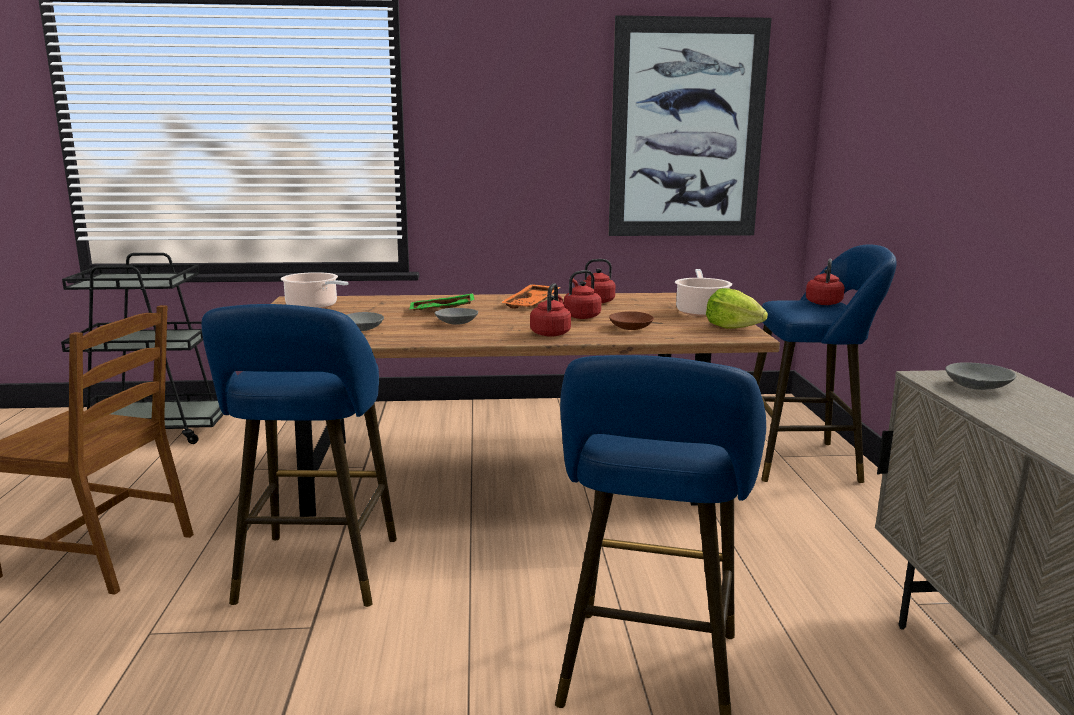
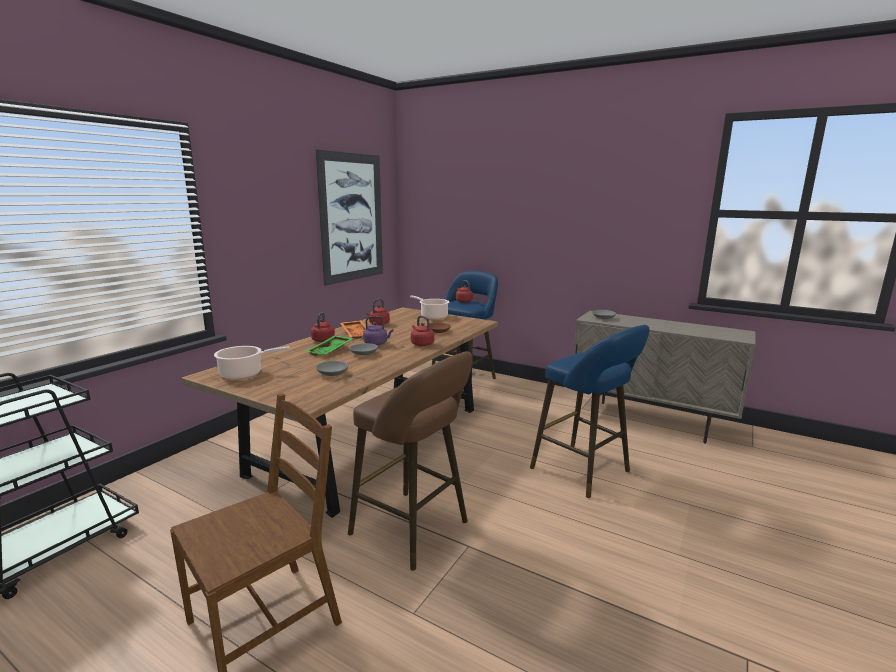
camera: 55 degrees left, 0 degrees up
(316, 575) = (414, 530): blue stool -> brown stool
(508, 318) = (377, 344): none -> purple kettle
(580, 317) = (402, 333): red kettle -> red kettle (322, 341)
(732, 327) = (467, 320): lettuce -> none

